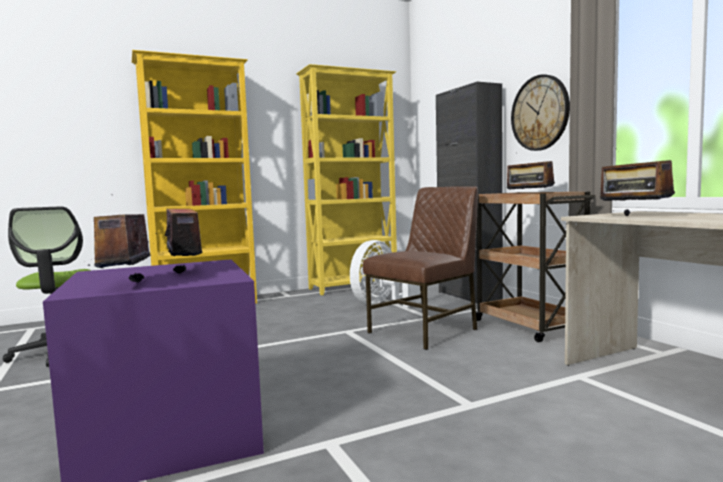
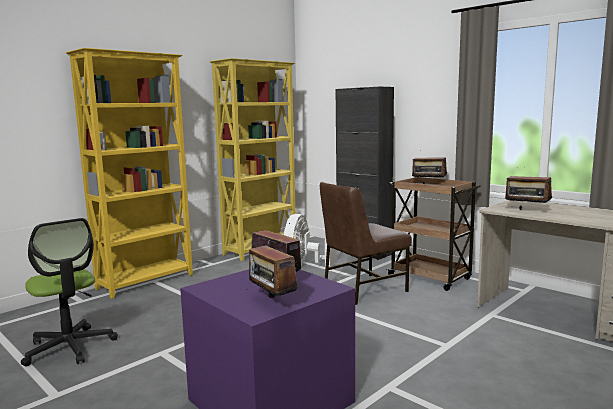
camera: 20 degrees left, 5 degrees up
(425, 331) = (363, 289): brown chair -> brown chair turned 150 degrees counterclockwise
(540, 113) = (427, 115): wall clock -> none

